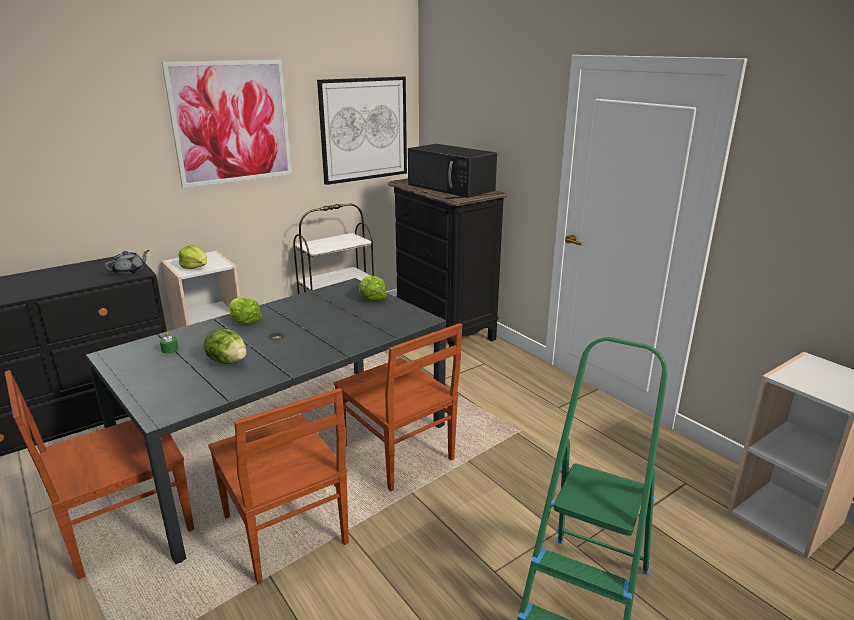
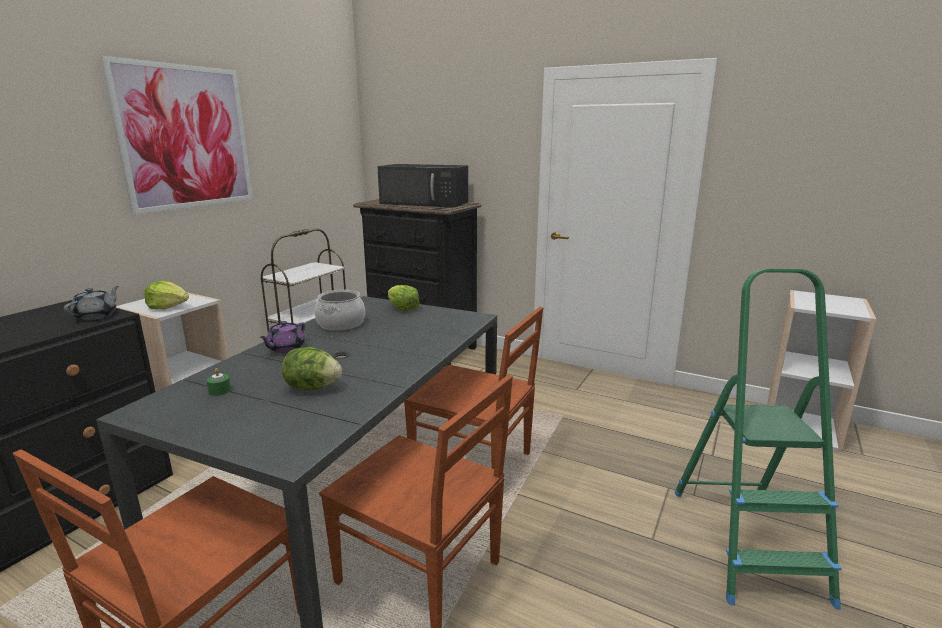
camera: 25 degrees left, 5 degrees down
(244, 321) = (285, 348): lettuce -> purple teapot
(307, 305) = (340, 324): none -> cooking pot
(364, 129) = (316, 153): picture -> none

